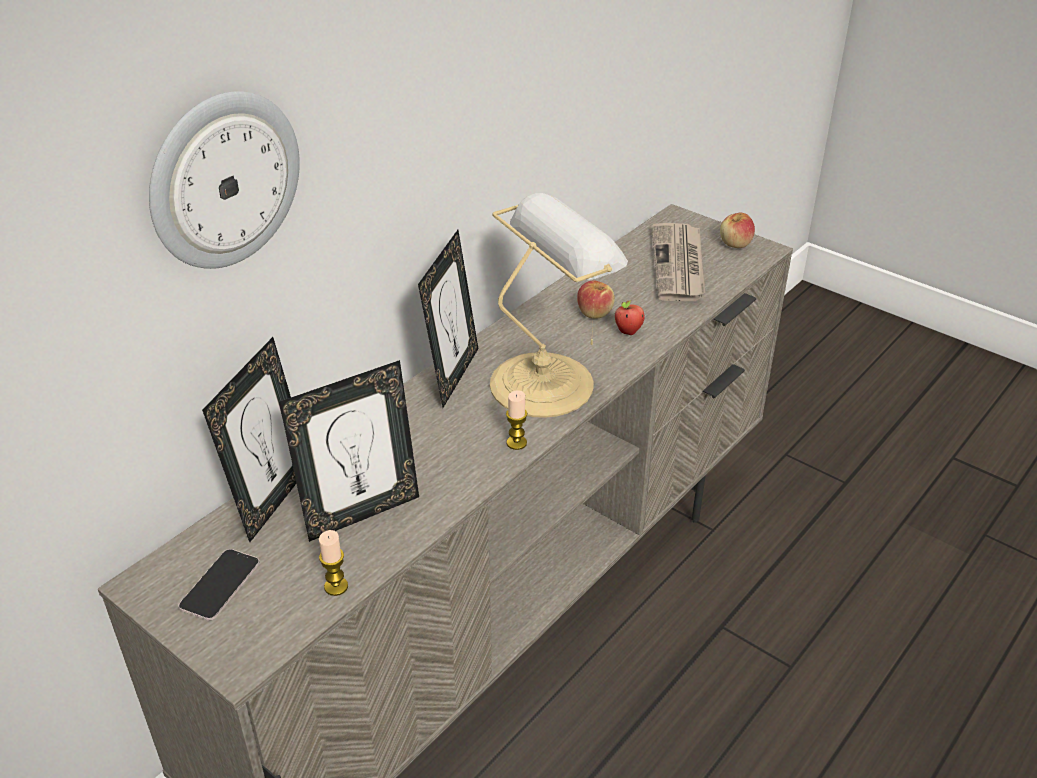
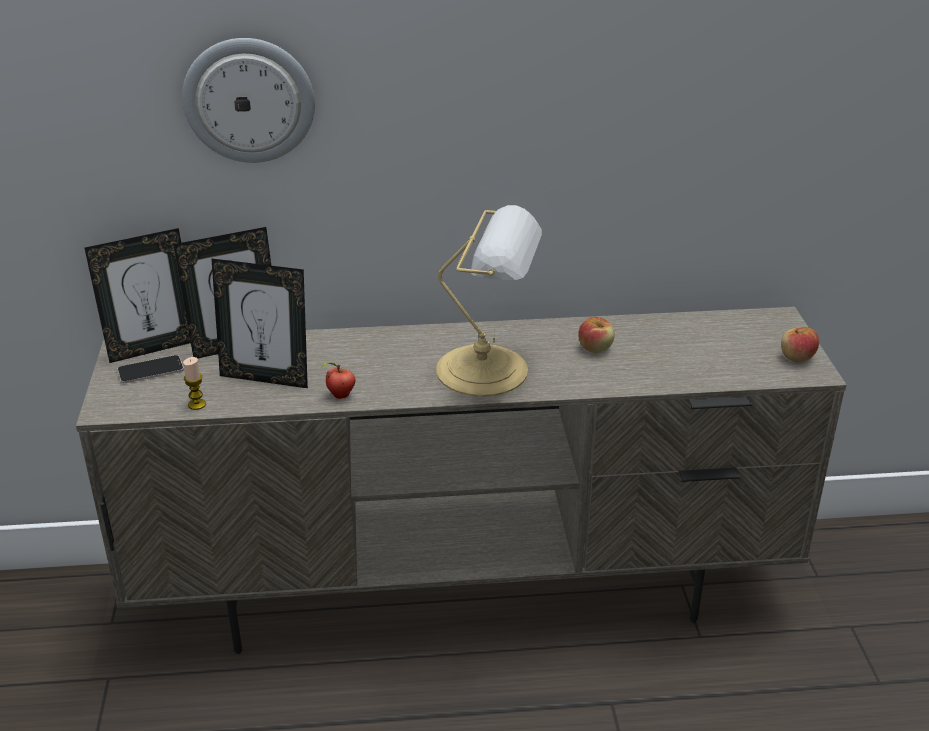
camera: 45 degrees right, 5 degrees down
(453, 375) = (436, 336): picture frame -> picture frame (152, 348)
(516, 443) = (408, 393): candle -> none
(628, 332) = (597, 371): apple -> apple (340, 396)
(679, 265) = (719, 349): newspaper -> none

